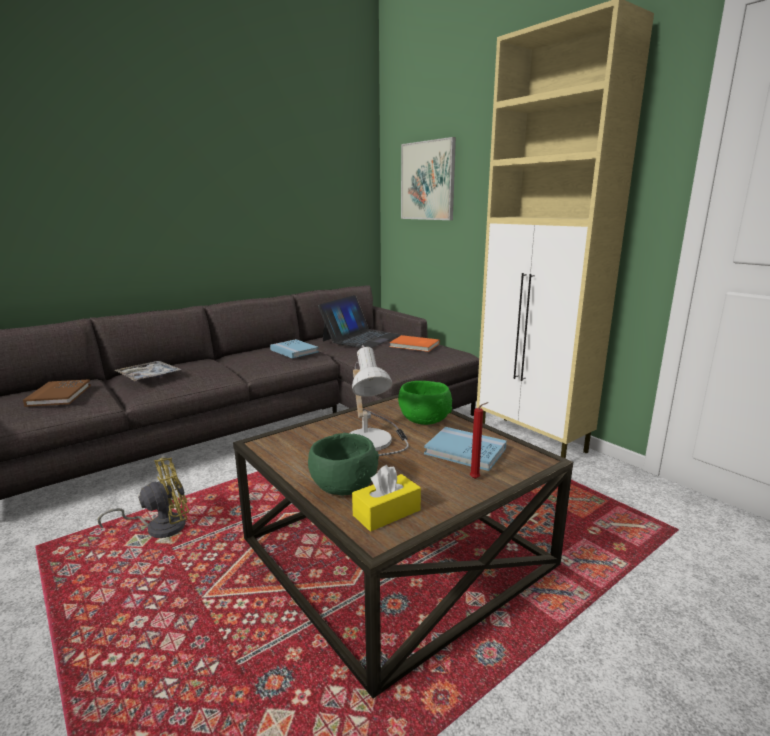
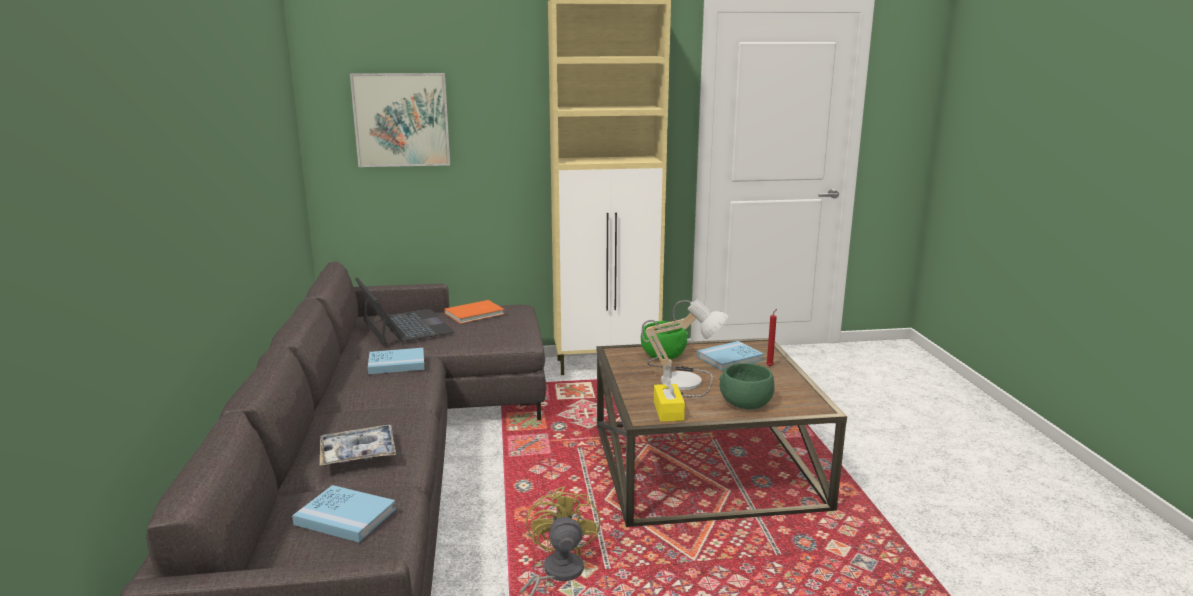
camera: 60 degrees left, 0 degrees up
(59, 395) = (345, 517): brown book -> blue book
(386, 513) = (791, 399): yellow tissue box -> yellow tissue box (668, 411)

